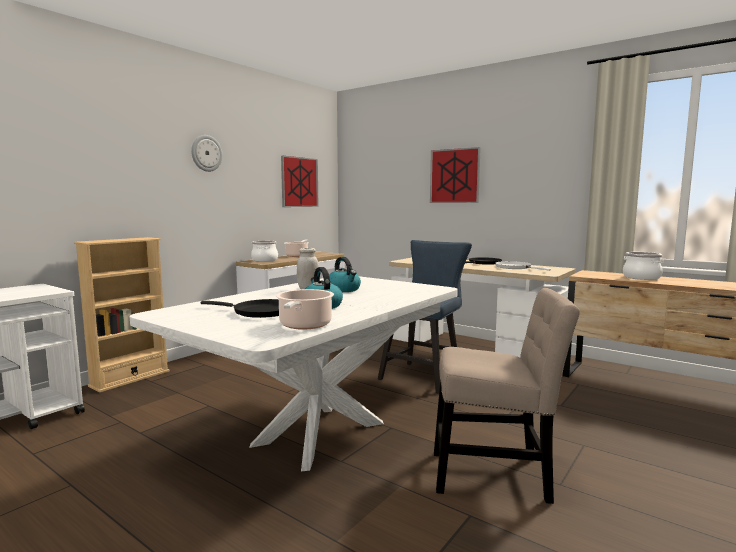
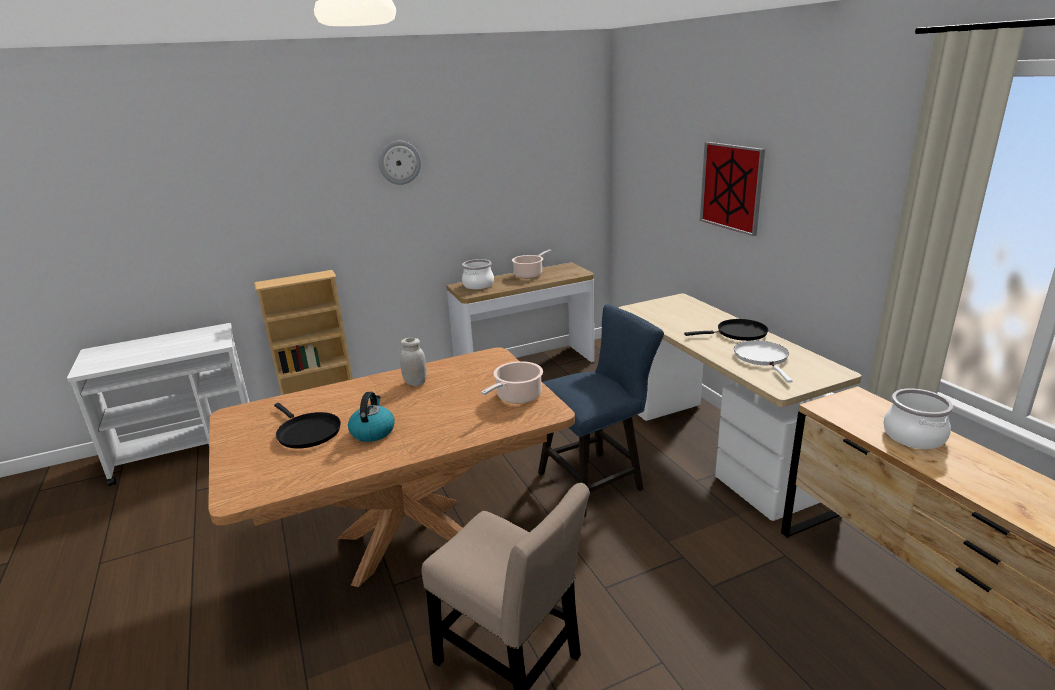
camera: 30 degrees right, 15 degrees up
(299, 182) = (541, 175): picture -> none
(304, 325) = (303, 475): cooking pot -> cooking pot (517, 397)
(318, 433) = (407, 539): white dining table -> brown dining table
(343, 290) = (445, 393): kettle -> none

